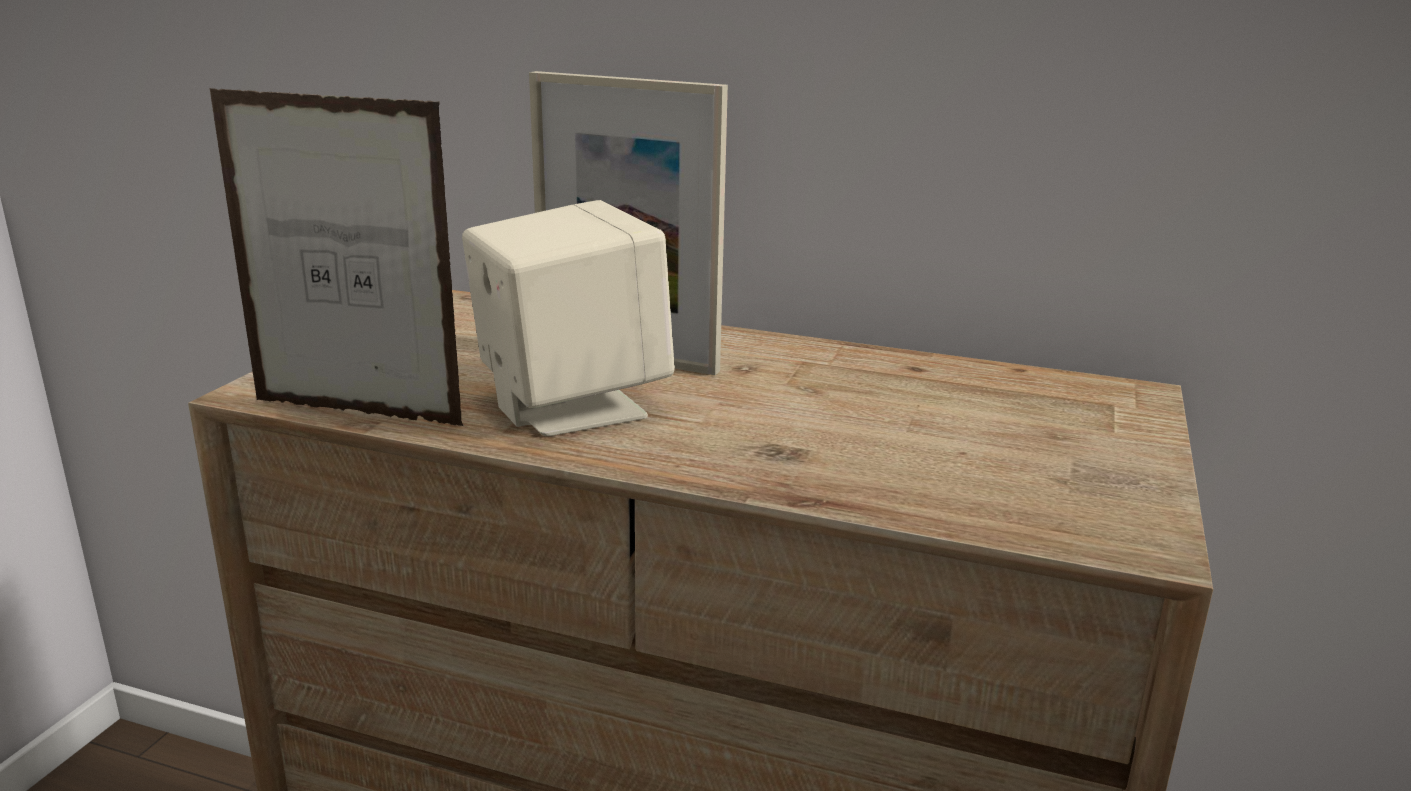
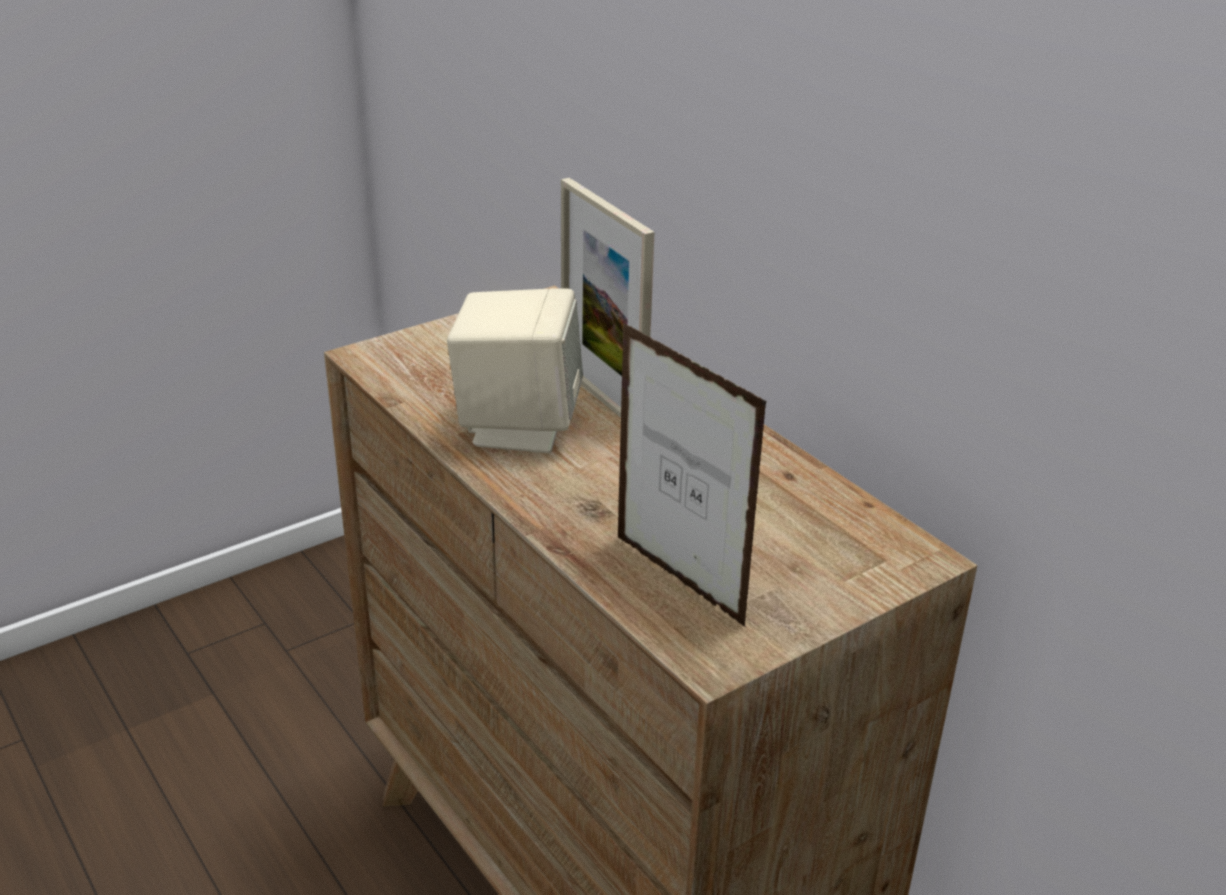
camera: 35 degrees right, 10 degrees up
(357, 413) = (397, 391): picture frame -> picture frame (678, 580)

